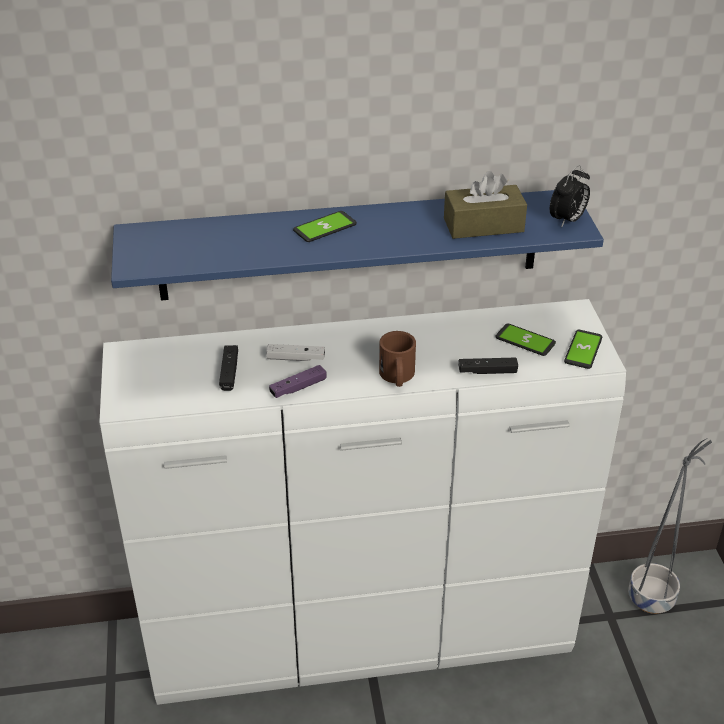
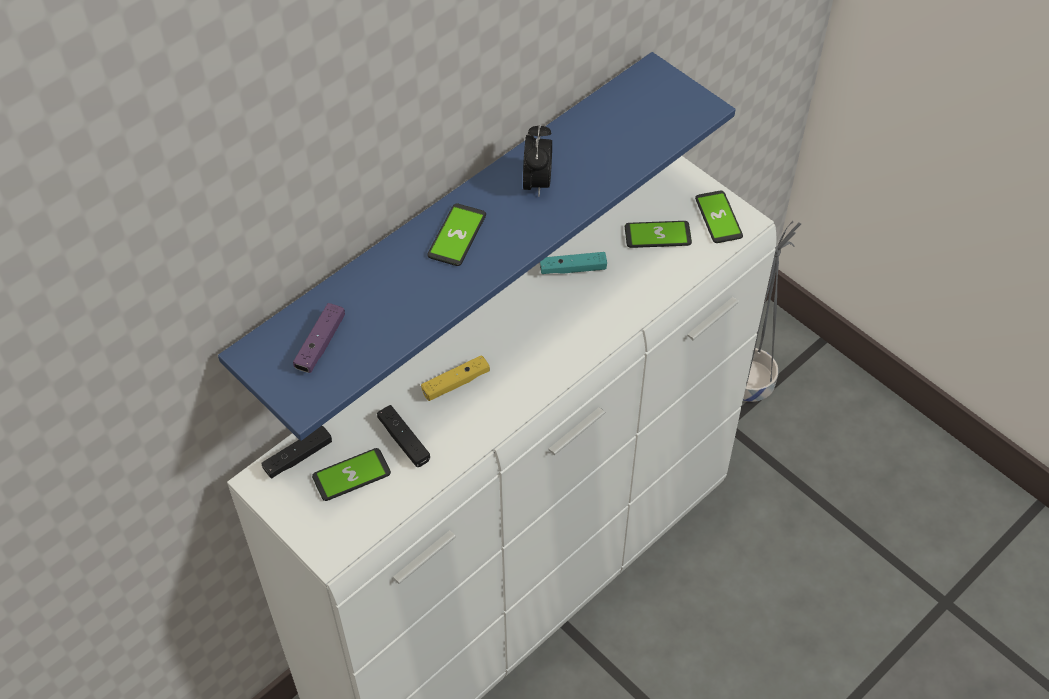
camera: 35 degrees left, 15 degrees up
(177, 374) = (351, 475): none -> phone
(295, 358) = (456, 383): white game controller -> yellow game controller
(298, 387) = (491, 418): purple game controller -> purple game controller (320, 344)
(397, 377) = (576, 349): brown mug -> none
(442, 333) = (573, 269): none -> turquoise game controller
(483, 225) = (611, 148): brown tissue box -> none
(487, 371) = (654, 293): black game controller -> black game controller (298, 457)
(567, 220) = (683, 100): alarm clock -> alarm clock (537, 183)

